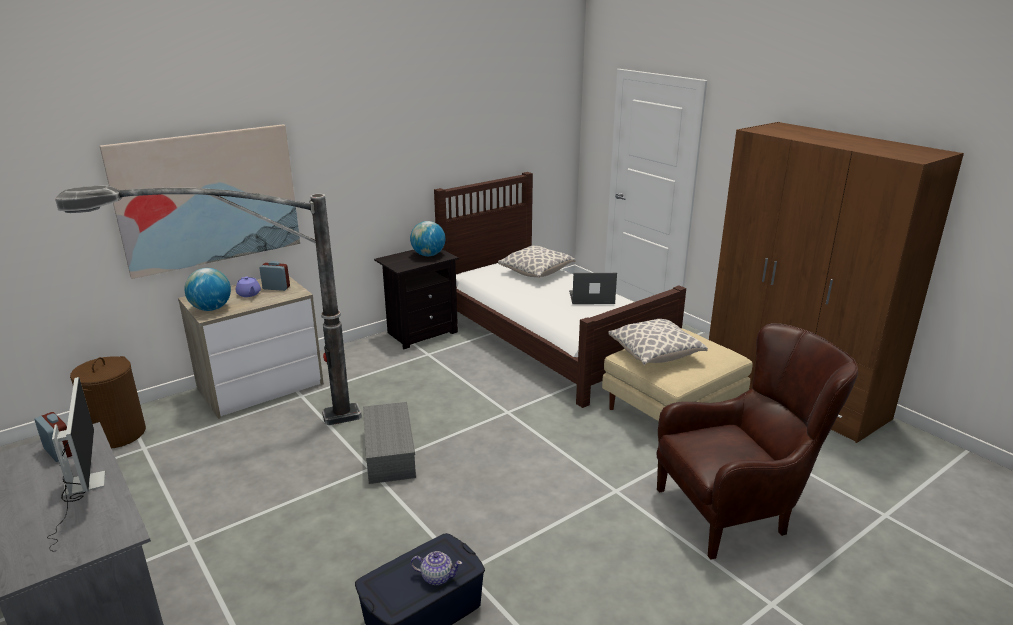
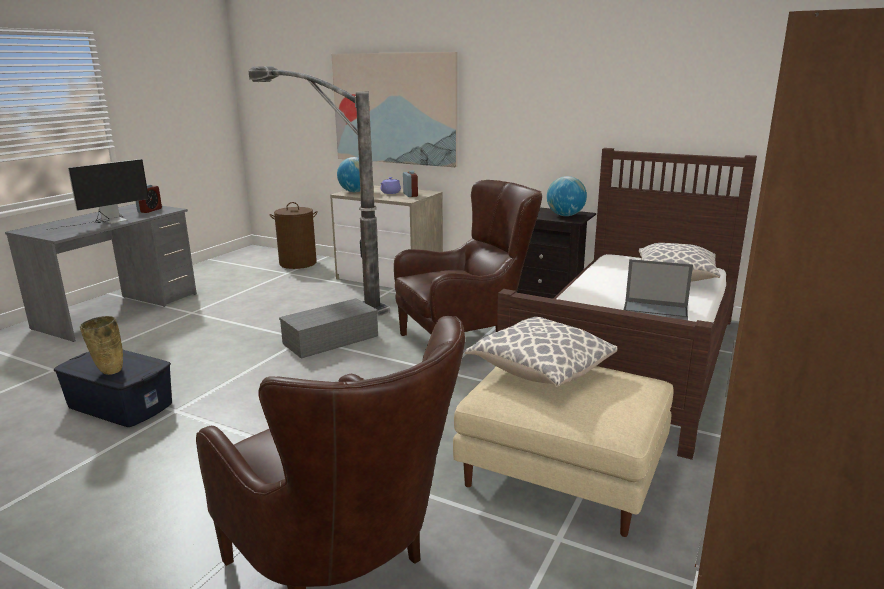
camera: 65 degrees right, 5 degrees down
(436, 577) = (109, 371): teapot -> beige vase
(463, 387) = (467, 341): none -> brown armchair
(591, 297) = (656, 313): laptop -> laptop turned 135 degrees clockwise

